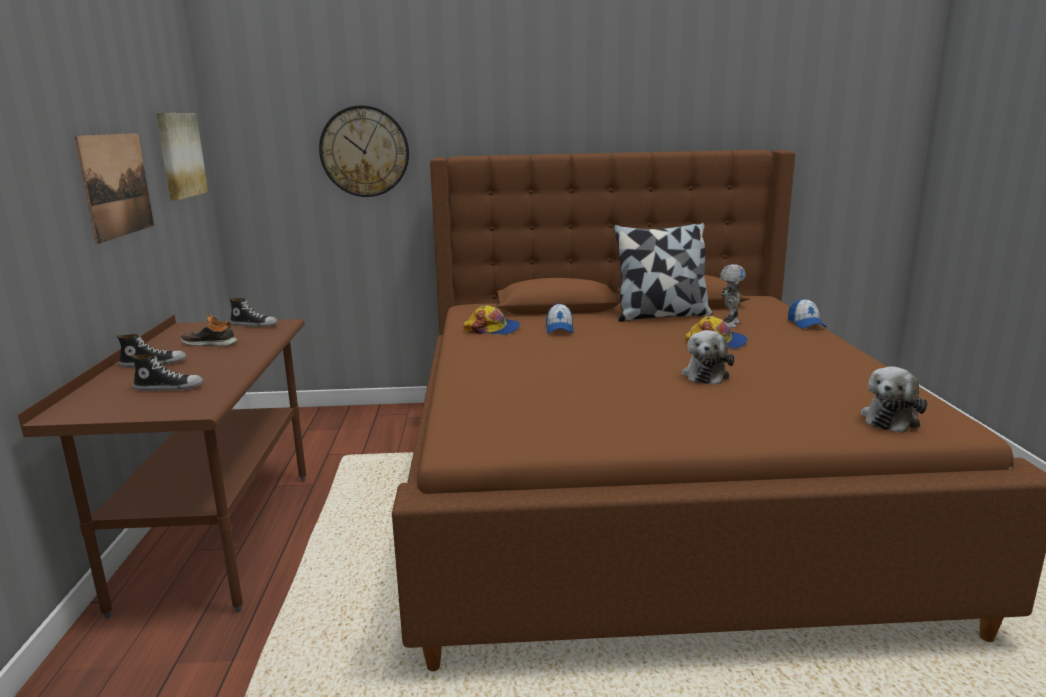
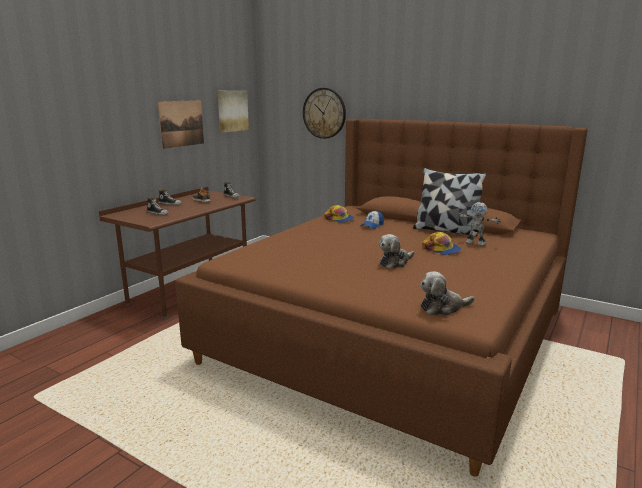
camera: 35 degrees right, 0 degrees up
(729, 324) = (476, 242): toy robot -> toy robot turned 60 degrees clockwise
(806, 324) = (529, 253): cap -> none

